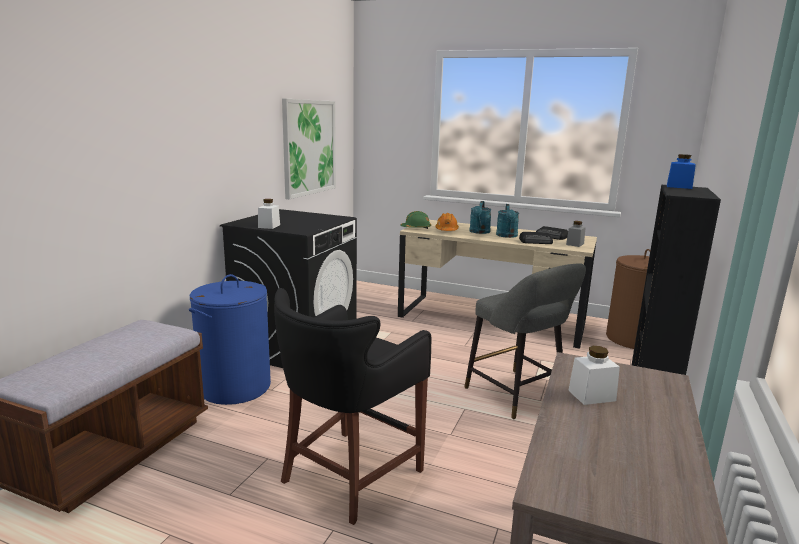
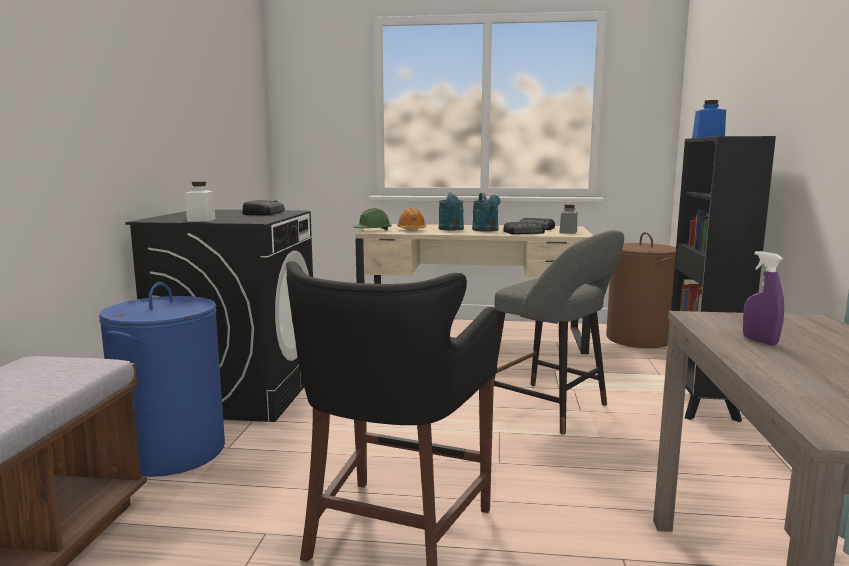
camera: 15 degrees left, 5 degrees down
(309, 147) = (224, 132): picture -> none
(319, 219) = (264, 213): none -> radio
(591, 395) = (760, 341): white jar -> purple spray bottle

